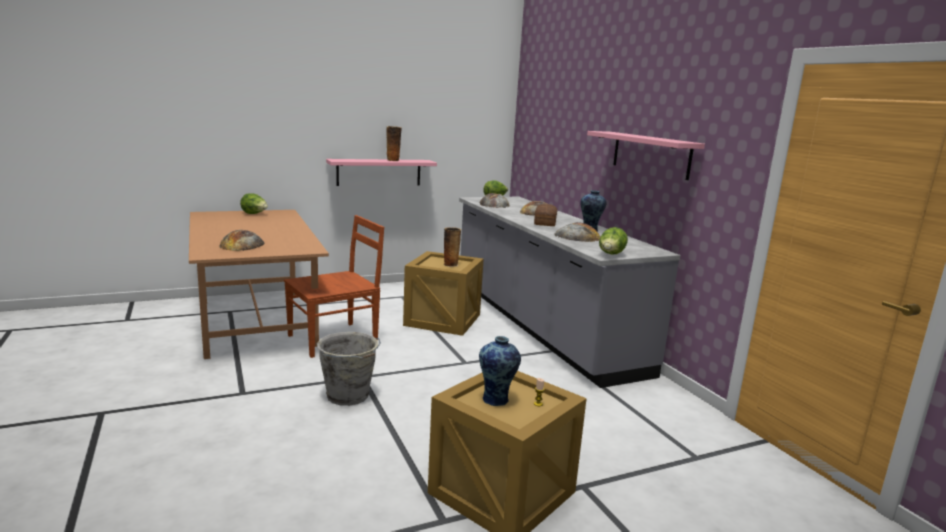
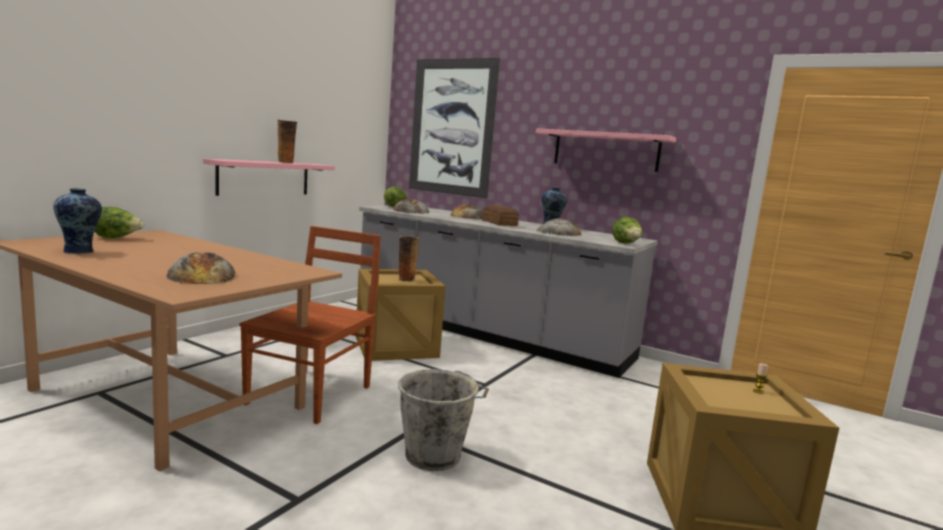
camera: 35 degrees left, 5 degrees down
(497, 399) = (729, 397): vase -> vase (80, 251)
(550, 125) = (452, 127): none -> picture

